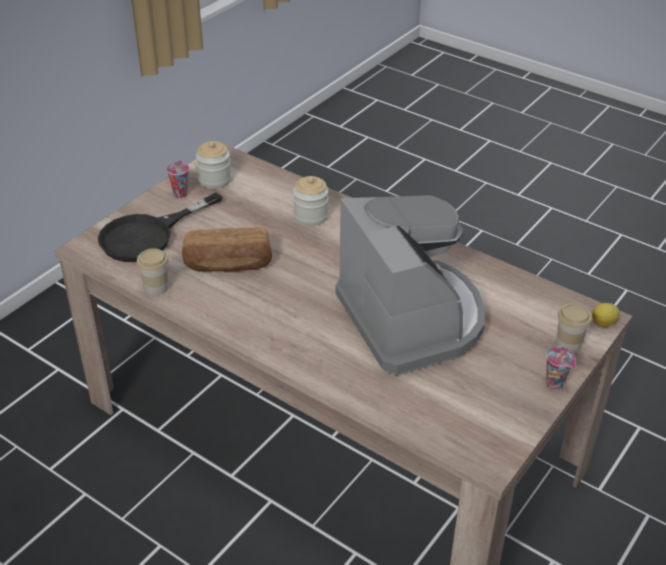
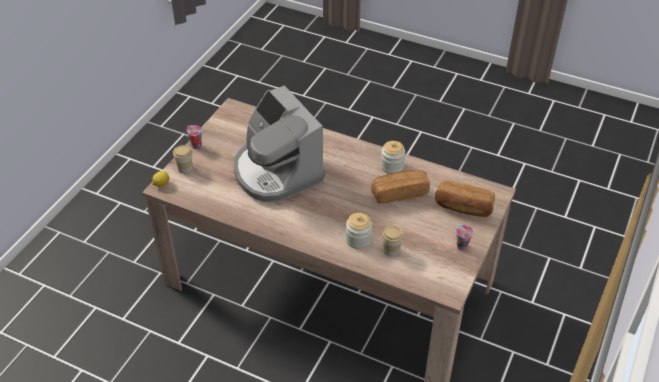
camera: 170 degrees right, 5 degrees up
(148, 235) = (463, 207): black frying pan -> bread
(156, 288) = (435, 171): cup -> cup (391, 250)
(214, 180) = (443, 265): jar -> jar (392, 166)

